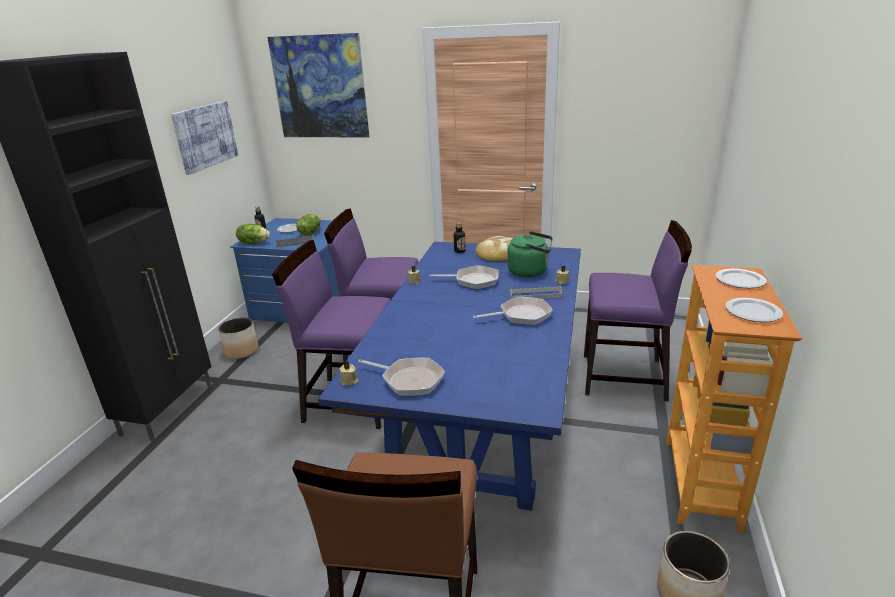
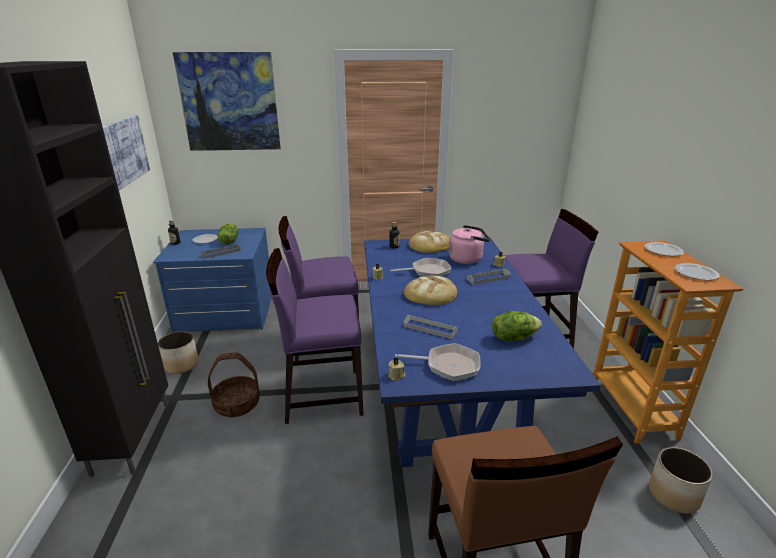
camera: 20 degrees left, 0 degrees up
(254, 242) = (176, 256): lettuce -> lettuce (513, 337)
(268, 396) = (236, 404): none -> basket
(423, 340) = (430, 328): none -> grey tray
(455, 305) = (431, 294): none -> bread
(521, 315) = (491, 296): frying pan -> none
(530, 271) = (467, 259): green kettle -> pink kettle

